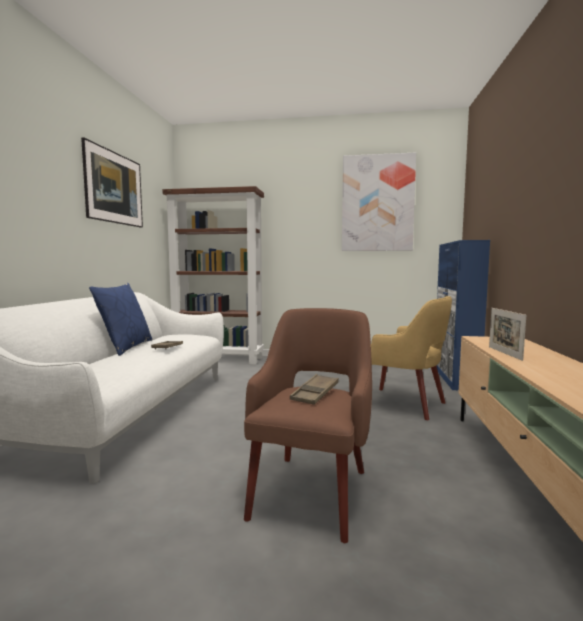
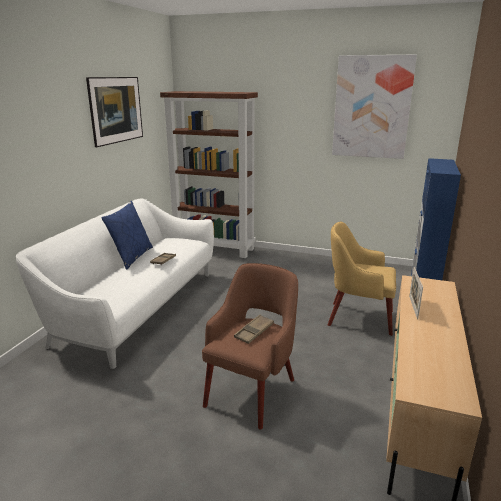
camera: 10 degrees right, 15 degrees up
(404, 404) = (358, 317): yellow armchair -> yellow armchair turned 150 degrees clockwise

